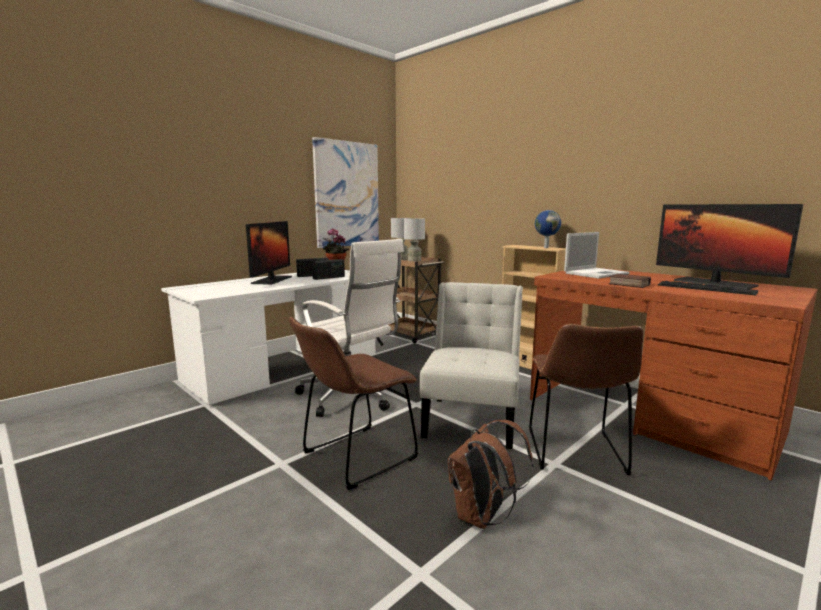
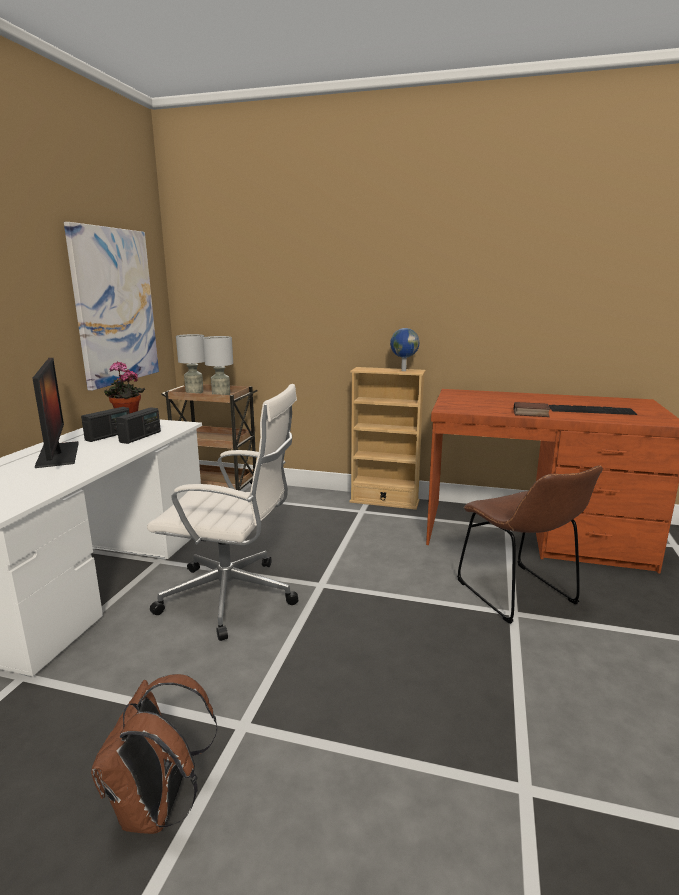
camera: 30 degrees left, 5 degrees up
(354, 458) = (324, 681): brown chair -> none
(472, 418) = (396, 585): white chair -> none
(482, 517) = (513, 698): brown backpack -> brown backpack (158, 808)
(596, 273) = (475, 399): laptop -> none
(714, 283) = (584, 402): monitor -> none

